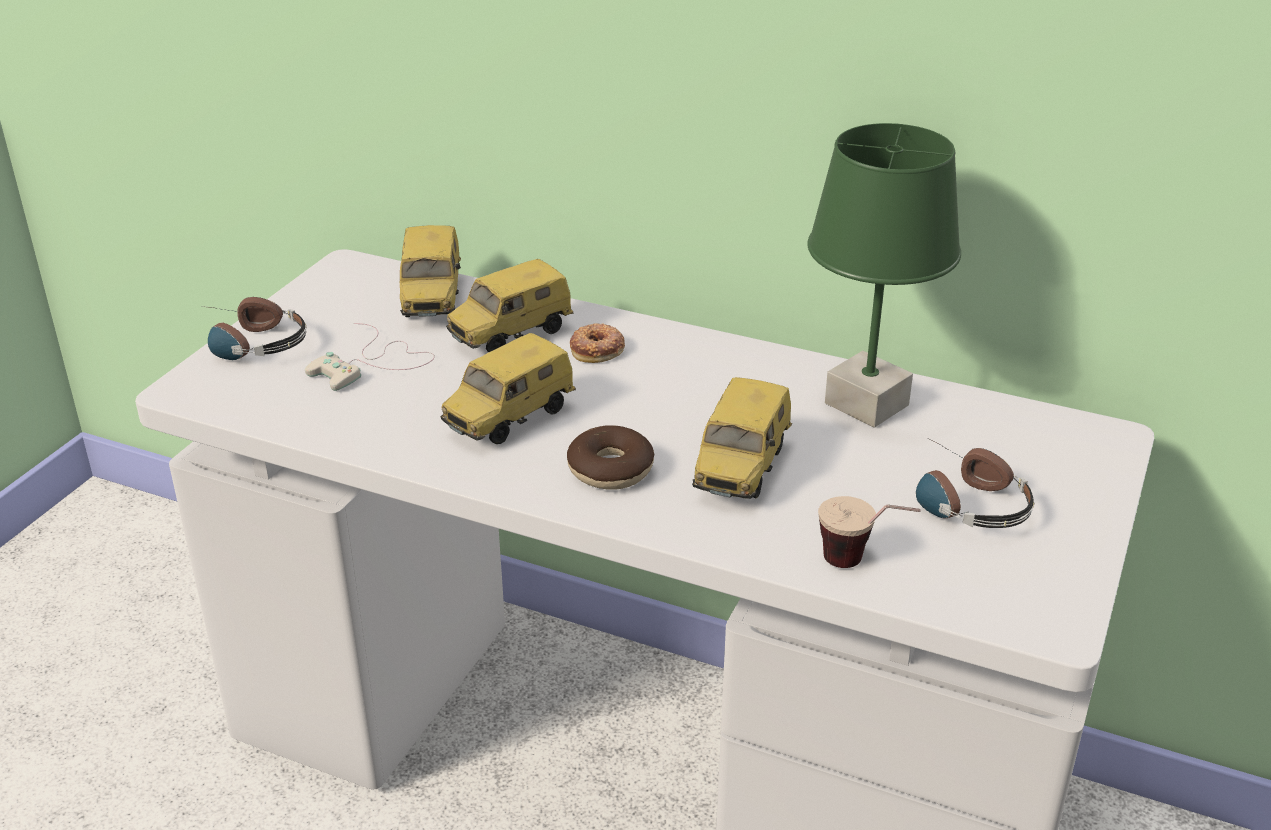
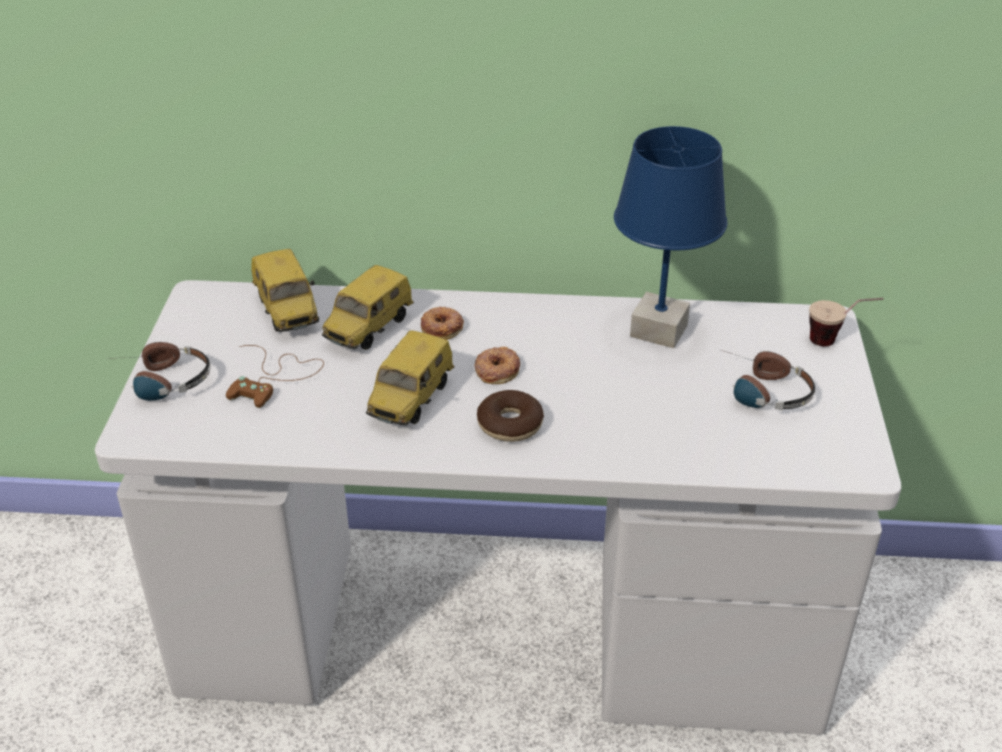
camera: 20 degrees left, 5 degrees up
(373, 364) = (275, 377): white game controller -> brown game controller
(633, 407) = (496, 370): none -> donut
(743, 471) = (604, 403): toy car -> none
(863, 566) = (723, 456): cup -> cup (837, 342)
(865, 404) = (657, 331): green table lamp -> blue table lamp

